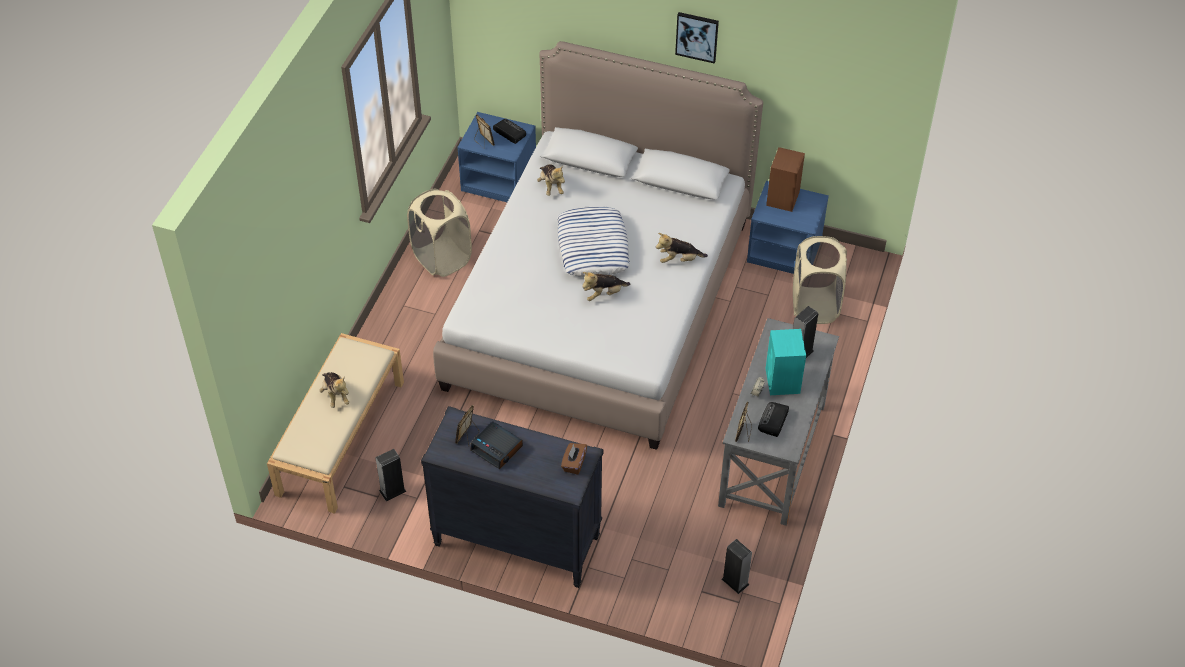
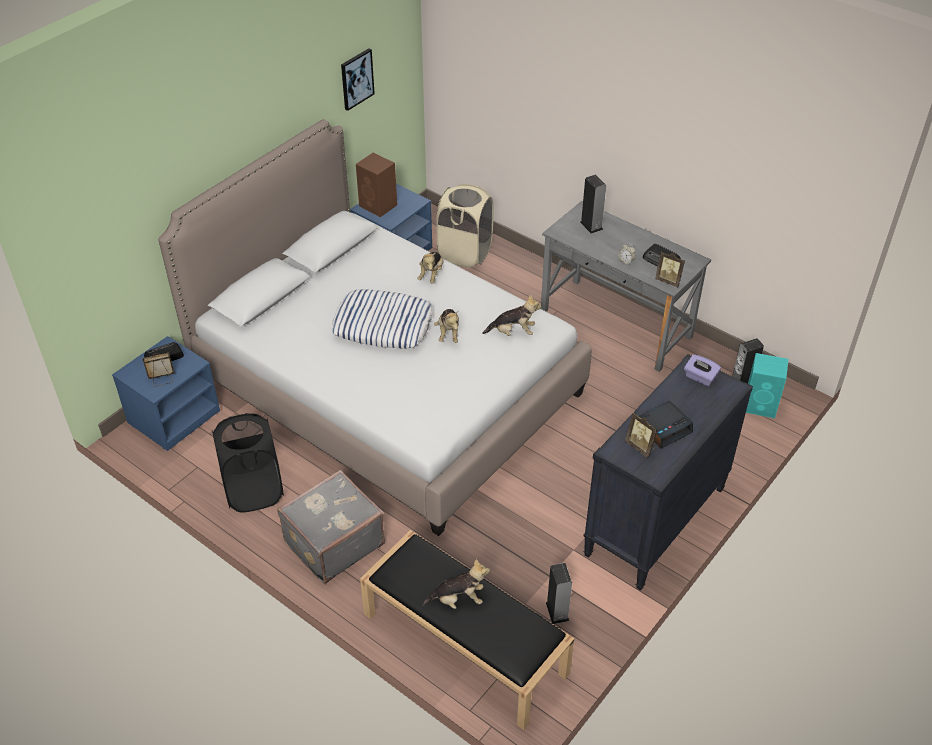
camera: 70 degrees left, 5 degrees down
(340, 436) = (463, 643): beige bench -> black bench
(408, 324) = (332, 543): none -> grey suitcase
(441, 258) = (254, 491): beige laundry basket -> black laundry basket
(551, 186) = (281, 334): plush toy -> plush toy (513, 332)
(574, 463) = (700, 377): brown tissue box -> purple tissue box
(697, 36) = (272, 106): picture -> picture (356, 79)
(782, 382) = (619, 244): turquoise speaker -> turquoise speaker (761, 405)

